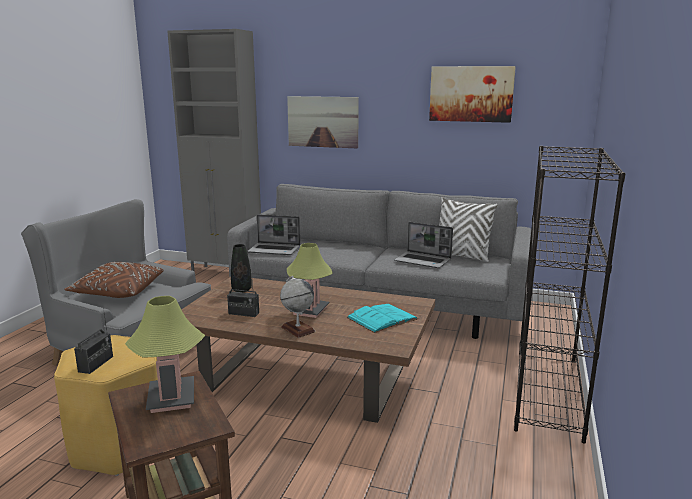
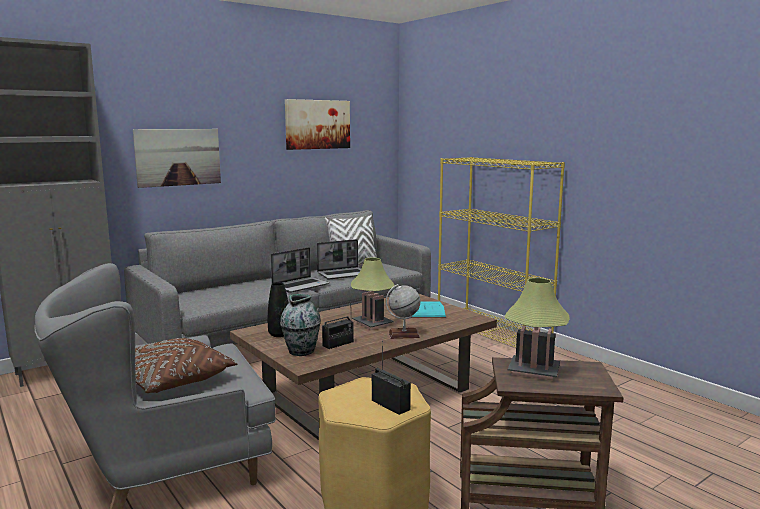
camera: 55 degrees left, 5 degrees down
(213, 307) = (301, 351): none -> vase
(275, 250) = (207, 302): laptop -> laptop (301, 286)
(548, 392) = (492, 334): black bookcase -> yellow bookcase

